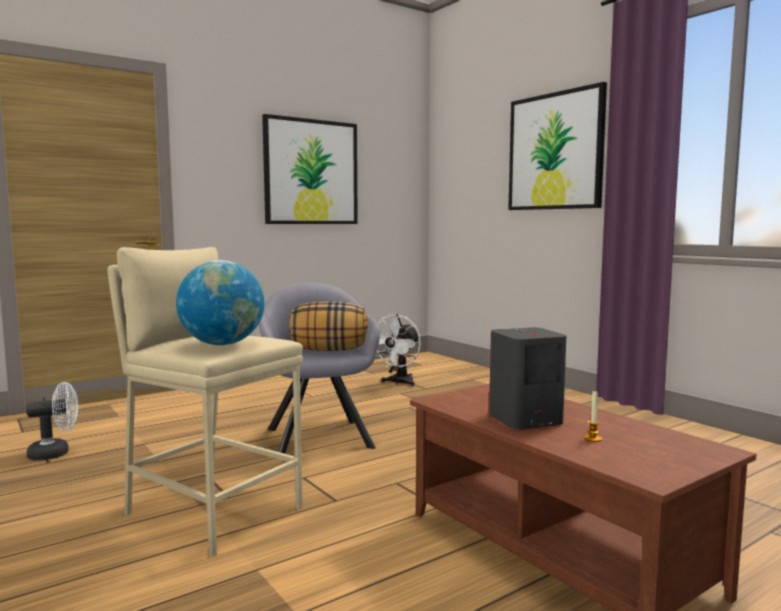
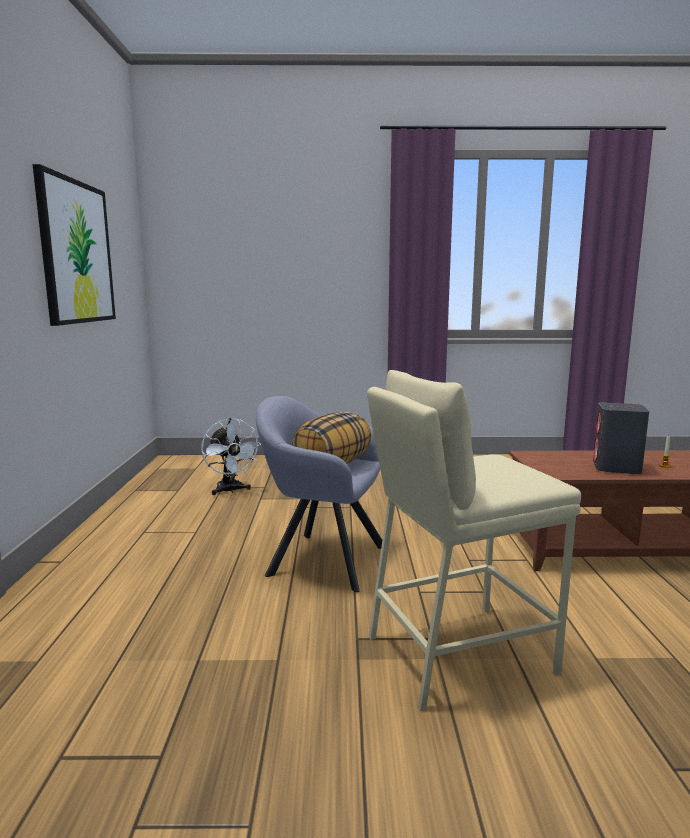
camera: 55 degrees left, 5 degrees up
(56, 453) = (128, 744): white fan -> none
(222, 344) = (514, 471): globe -> none
(555, 151) = (324, 249): picture -> none

